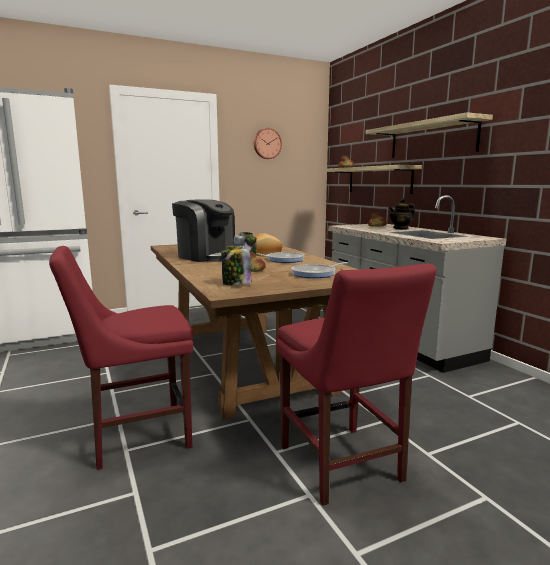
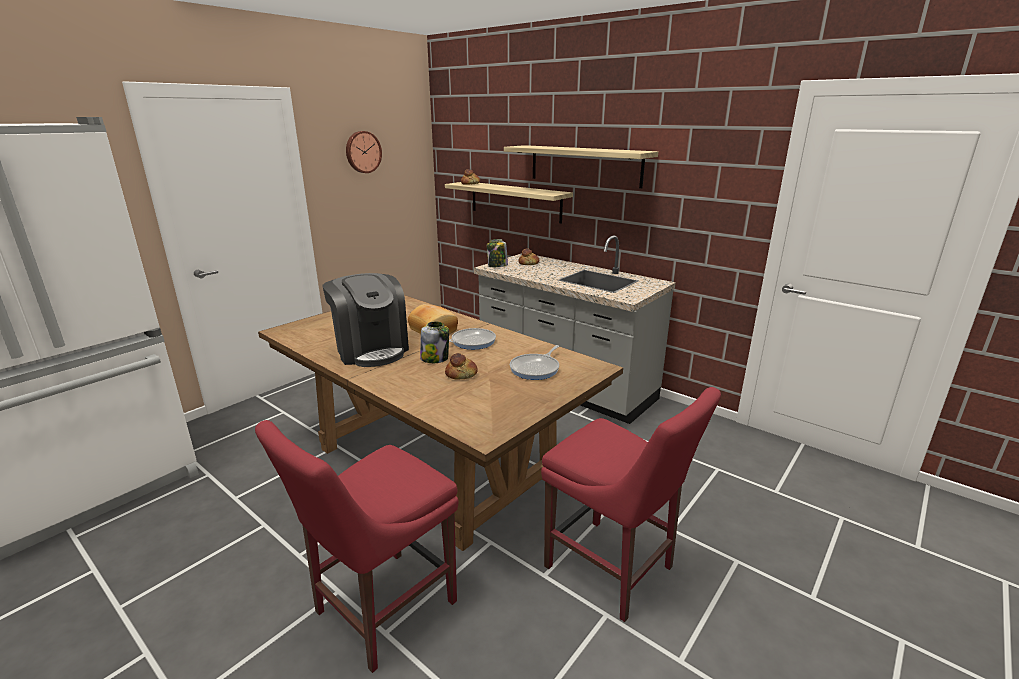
camera: 25 degrees left, 10 degrees up
(207, 256) = (371, 350): coffee machine -> coffee machine turned 45 degrees clockwise
(236, 284) = (476, 410): jar -> jar (497, 266)
(401, 228) = (559, 268): teapot -> none

